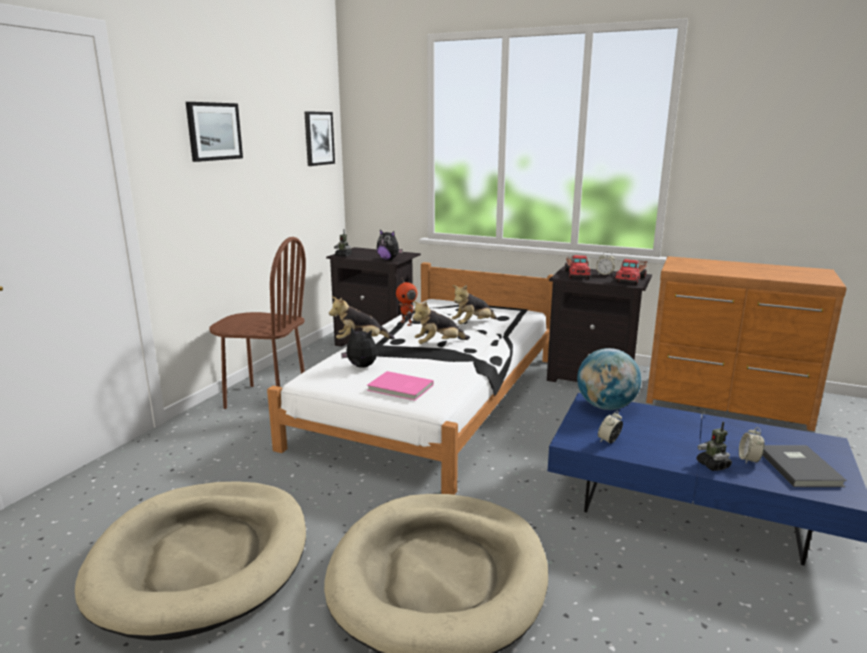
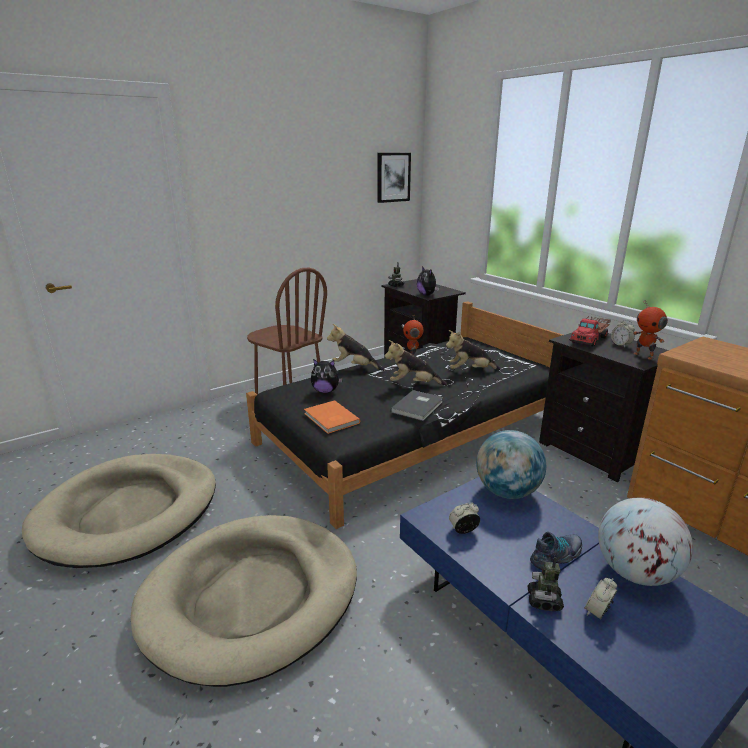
camera: 30 degrees right, 5 degrees up
(214, 131) = (272, 172): picture -> none
(361, 367) = (325, 391): plush toy -> plush toy turned 135 degrees clockwise
(400, 388) = (330, 419): pink book -> orange book
(434, 398) = (415, 432): white bed -> black bed
(631, 279) = (644, 356): toy truck -> toy robot
(687, 437) = (556, 556): none -> shoe
(741, 430) = (635, 573): none -> globe
(800, 467) = (657, 649): grey book -> grey book (419, 407)

